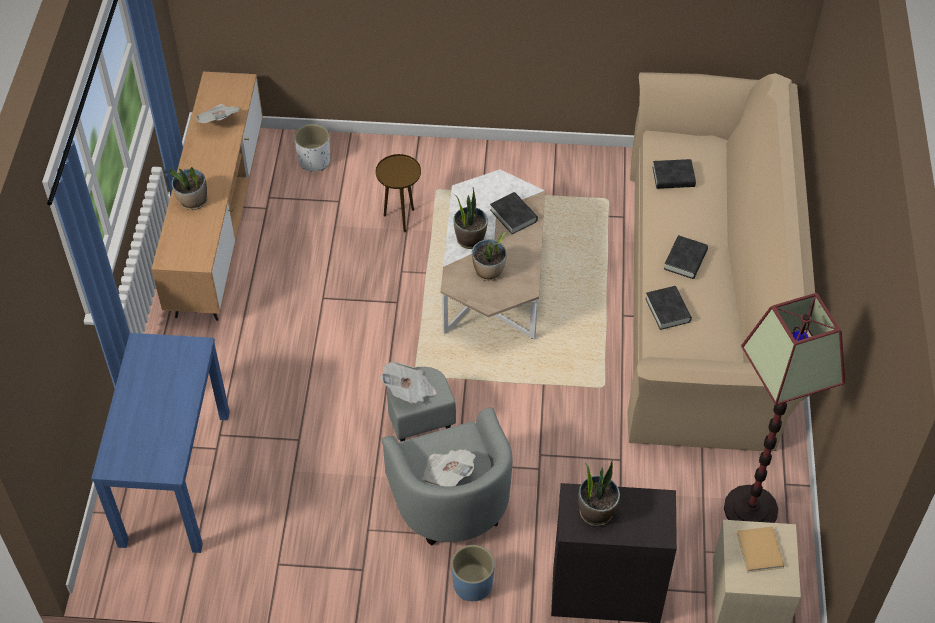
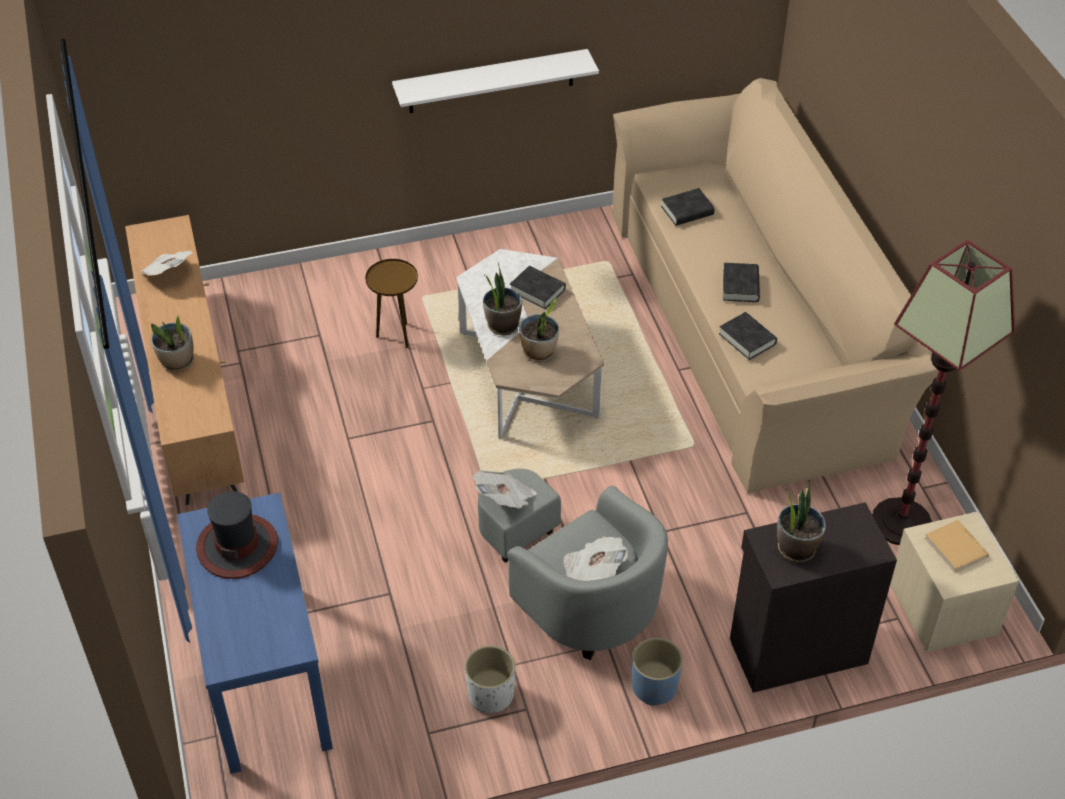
camera: 20 degrees left, 5 degrees down
(163, 373) = (237, 546): none -> hat
(314, 161) = (272, 301): white planter -> white planter (490, 695)
(530, 21) = (491, 81): none -> white shelf

